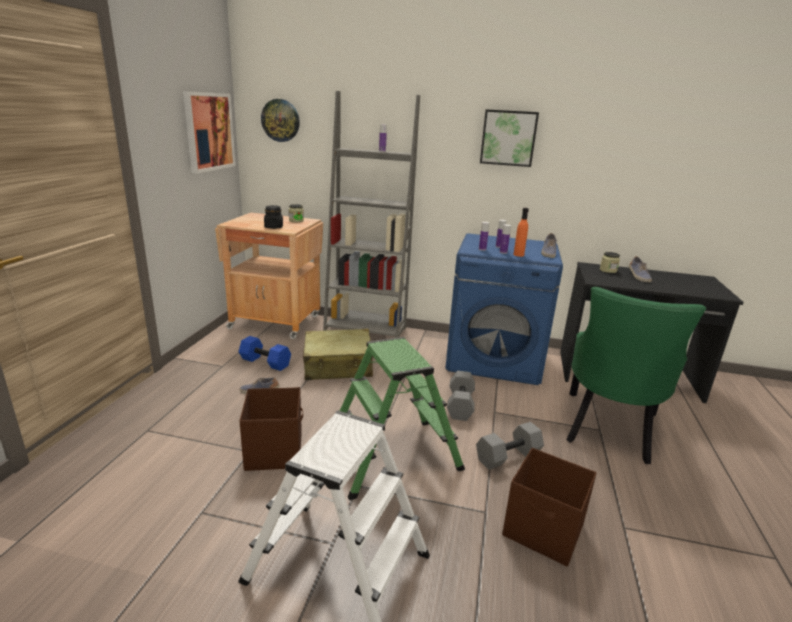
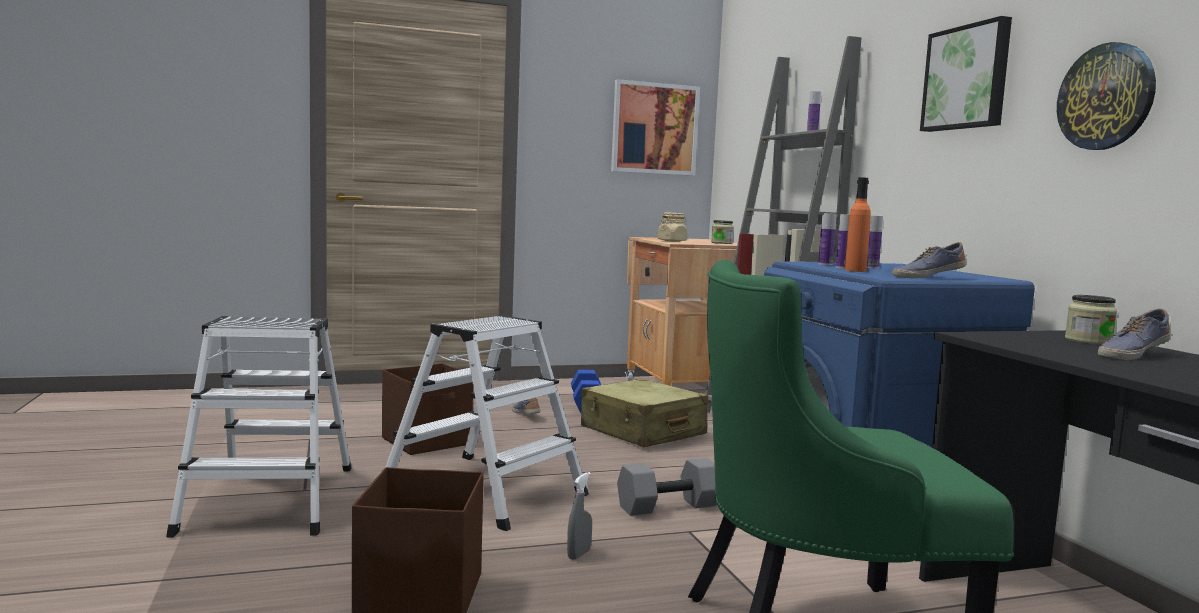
camera: 60 degrees right, 15 degrees down
(273, 227) = (672, 241): black jar -> beige jar
(280, 120) = (744, 112): wall clock -> wall clock (1106, 97)
(393, 456) = (483, 489): green step ladder -> white step ladder
(508, 455) = (578, 554): grey dumbbell -> grey spray bottle

